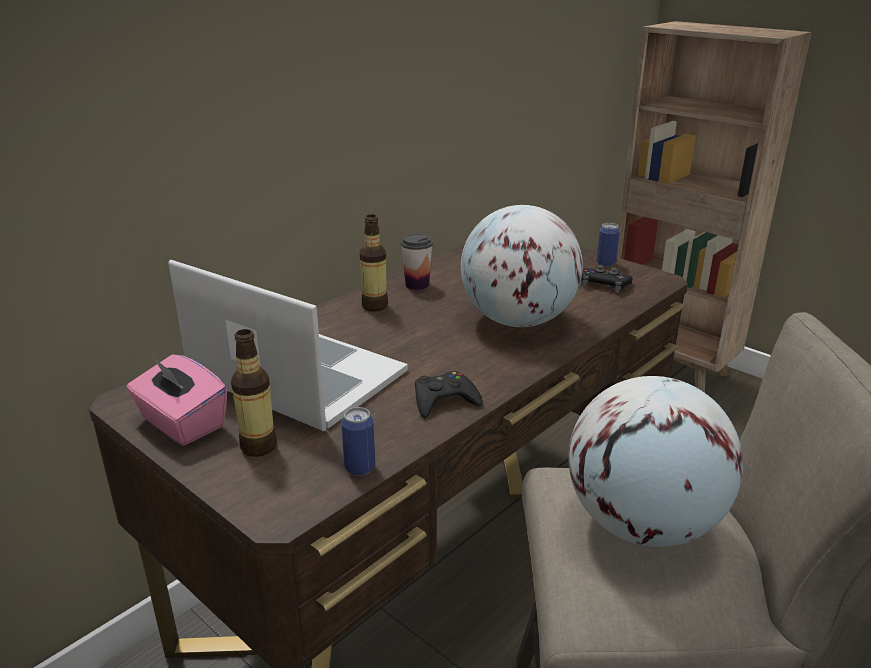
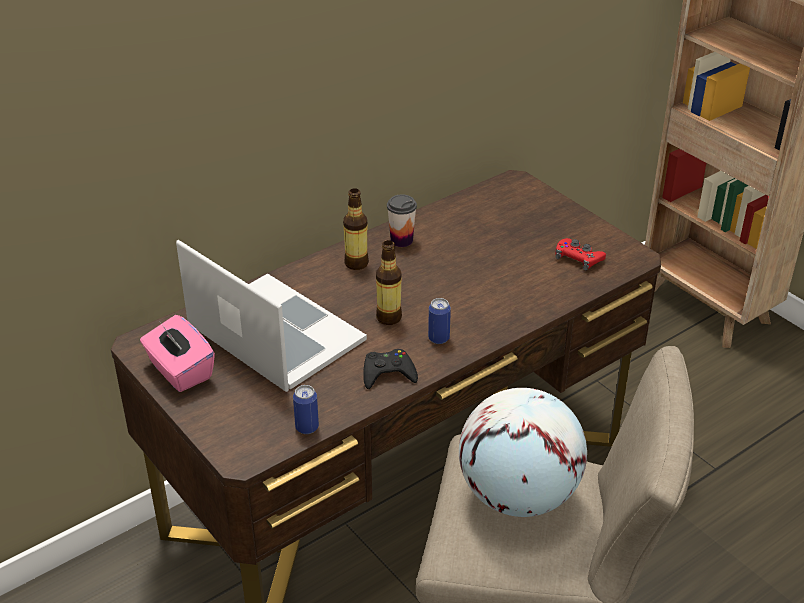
camera: 10 degrees right, 10 degrees up
(258, 447) = (235, 399): bottle -> bottle (388, 318)
(517, 321) = (479, 294): globe -> none
(604, 284) = (578, 258): black game controller -> red game controller
(606, 263) = (592, 230): can -> can (438, 338)

